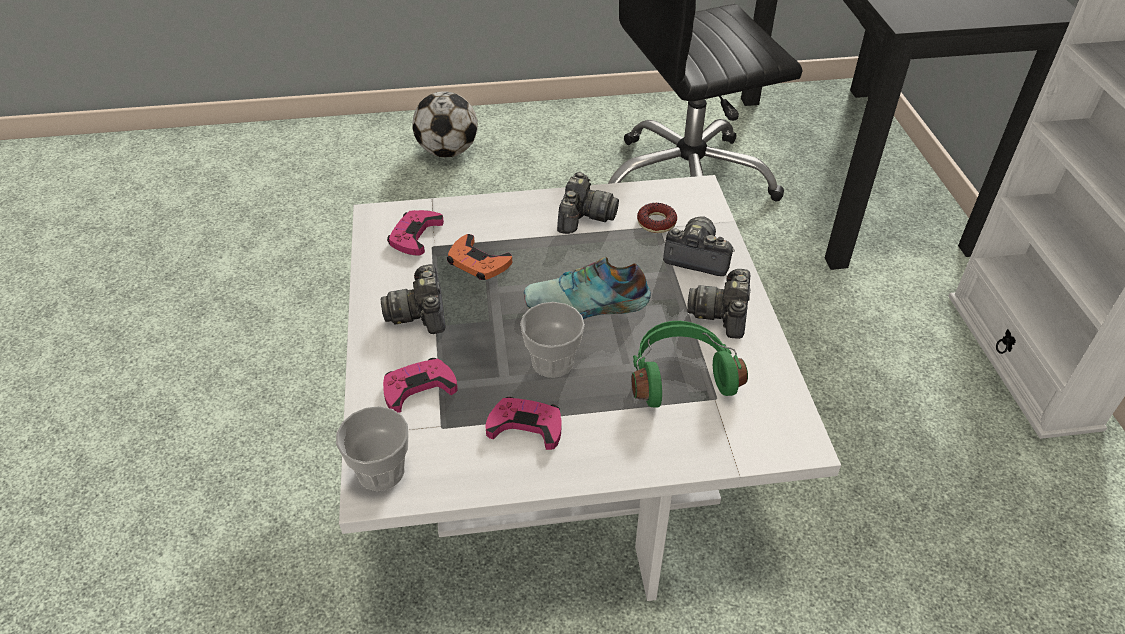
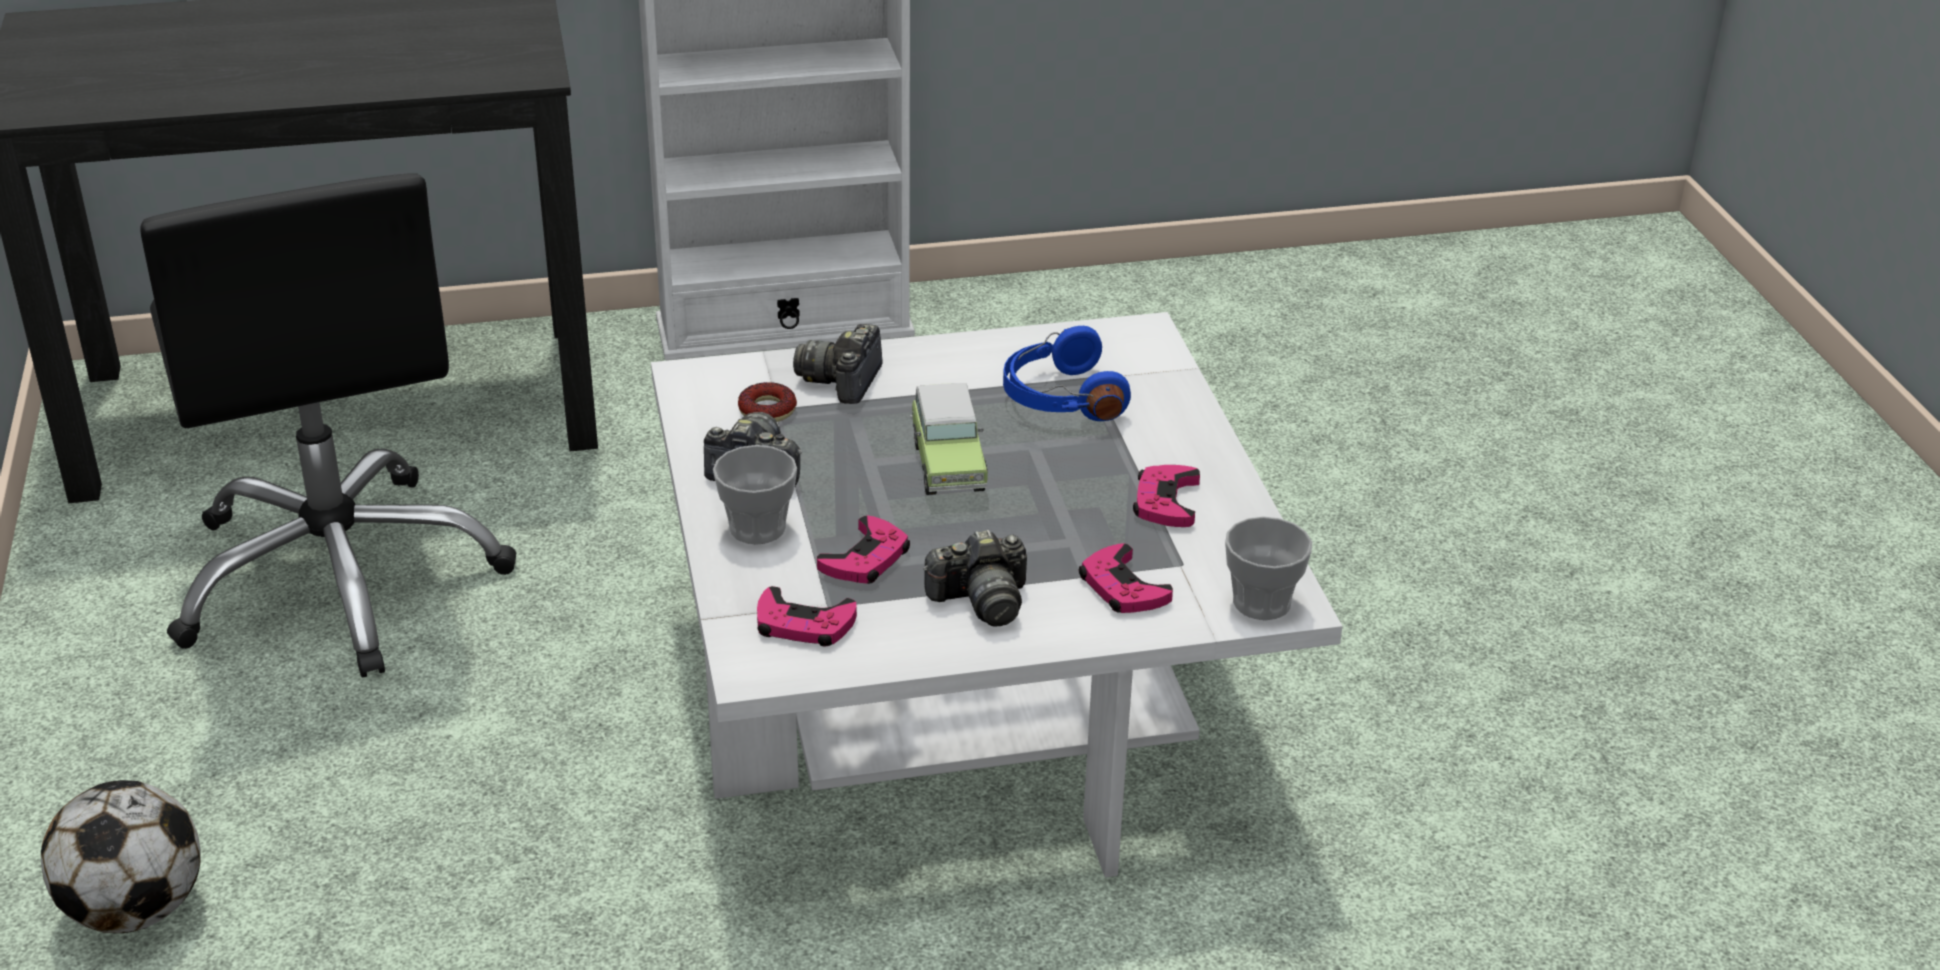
camera: 95 degrees left, 10 degrees down
(478, 262) = (866, 559): orange game controller -> pink game controller
(552, 362) = (1056, 487): cup -> cup (757, 528)
(587, 305) = (948, 463): shoe -> toy car
(680, 374) = (1060, 398): green headphones -> blue headphones
(722, 314) = (952, 367): camera -> none

